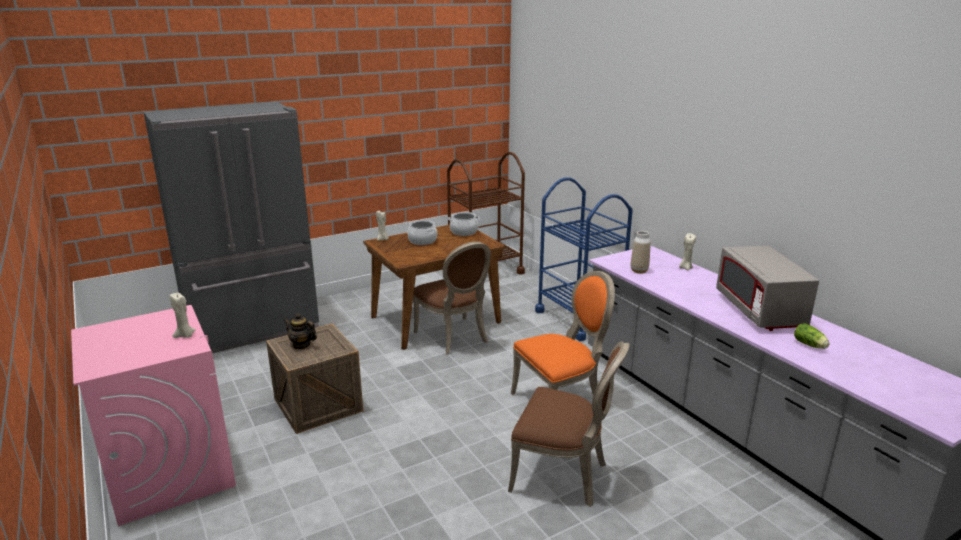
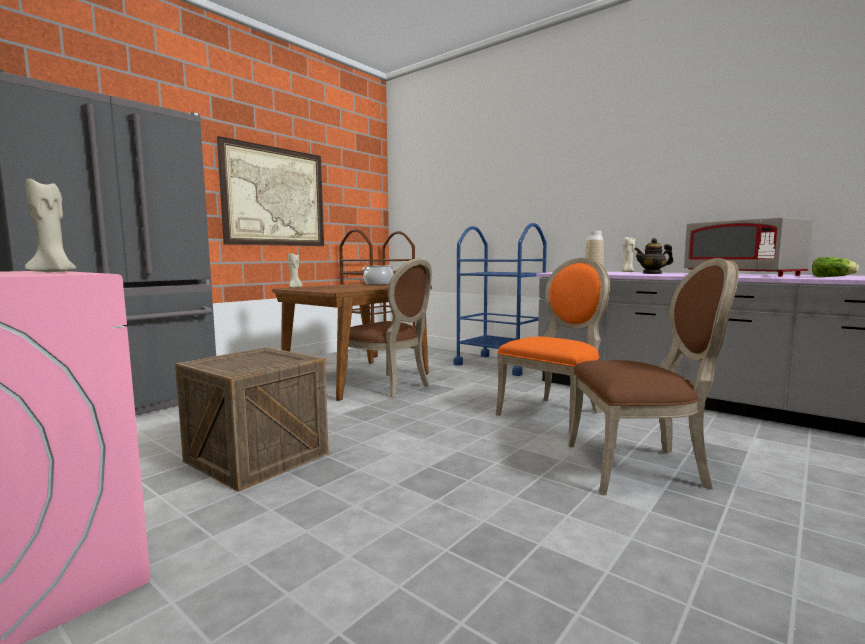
camera: 20 degrees left, 15 degrees down
(301, 345) = (234, 362): teapot -> teapot (652, 273)
(380, 134) = (275, 197): none -> picture
(422, 241) = (341, 286): cooking pot -> none

